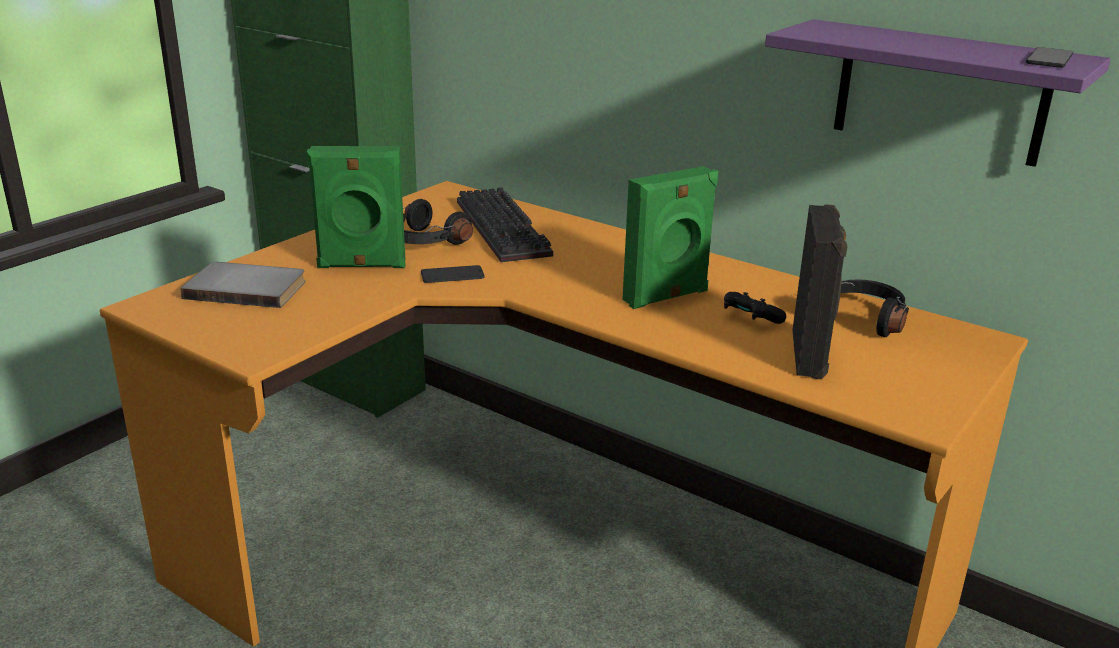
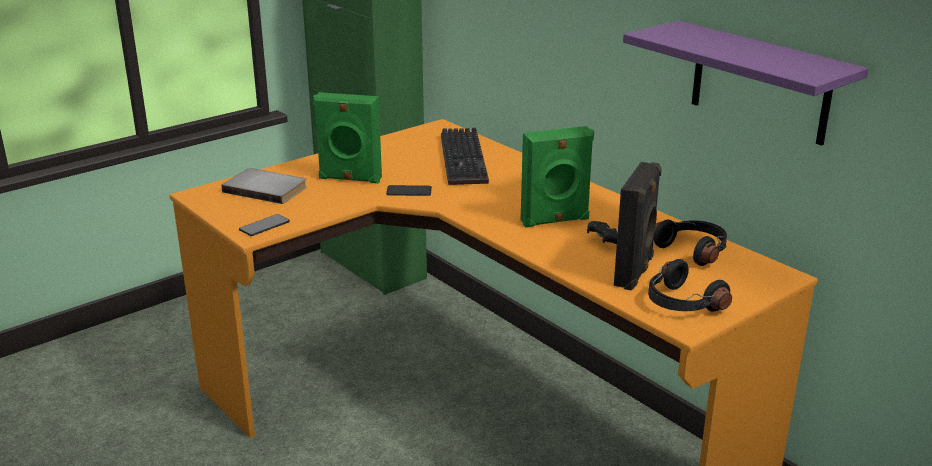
camera: 15 degrees right, 0 degrees up
(425, 241) = (402, 164): black headphones -> black headphones (681, 303)
(1049, 59) = (813, 67): phone -> phone (264, 226)

